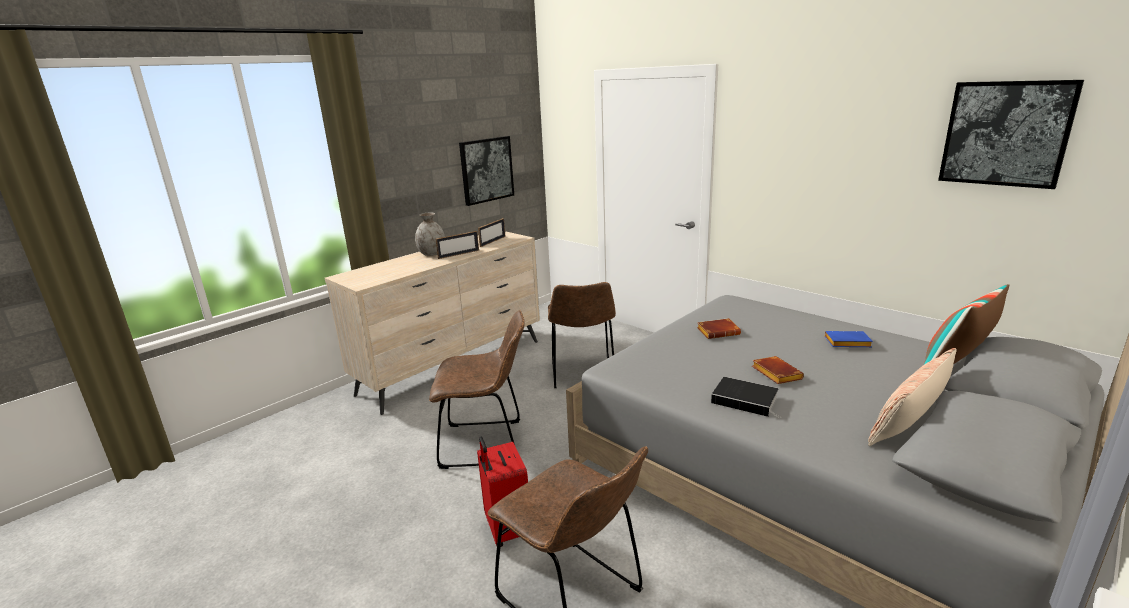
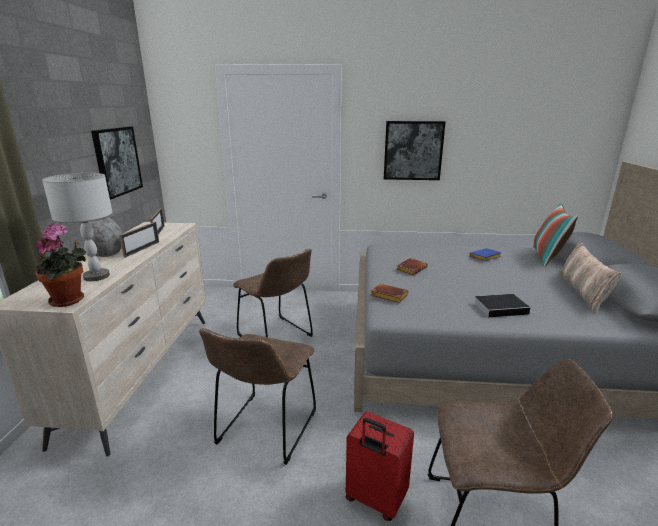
camera: 40 degrees left, 0 degrees up
(366, 283) = (70, 300): none -> potted plant
(402, 270) = (97, 276): none -> grey table lamp
(487, 444) = (265, 431): brown chair -> brown chair turned 150 degrees clockwise
(774, 373) = (485, 286): brown book -> brown book (387, 296)
(1005, 133) = (537, 114): picture -> picture (413, 150)

